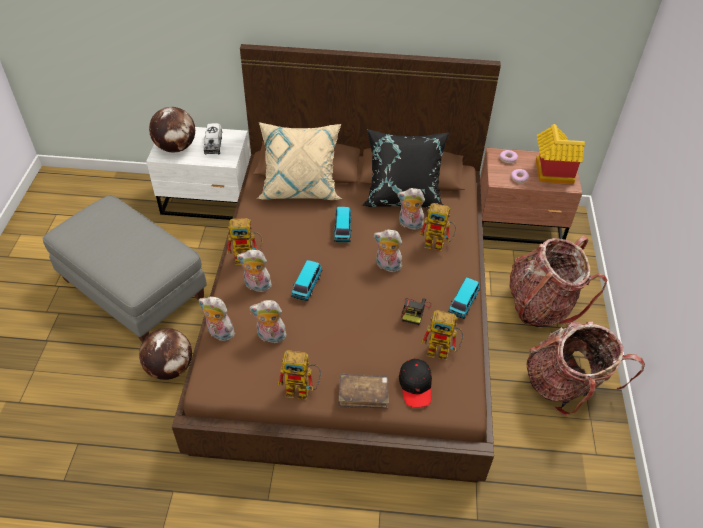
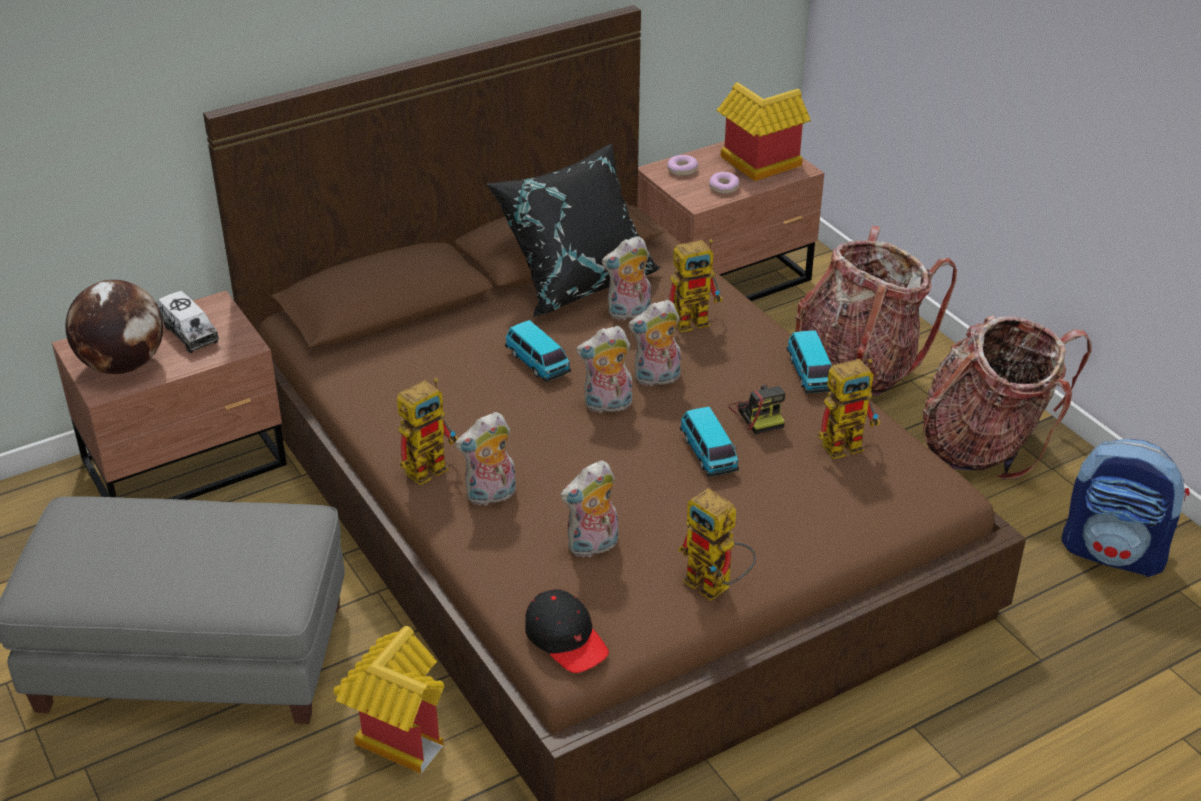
camera: 35 degrees left, 10 degrees down
(170, 368) = (396, 732): globe -> toy house
(208, 200) = (188, 464): white nightstand -> brown nightstand
(219, 333) = (504, 585): plush toy -> plush toy (607, 406)
(300, 187) = (404, 337): beige pillow -> none
(303, 390) = (716, 587): toy robot -> toy robot turned 75 degrees clockwise
(307, 285) = (569, 457): toy car -> toy car (708, 454)
(363, 394) = (804, 546): brown book -> none
(415, 386) = (860, 500): black cap -> black cap (566, 639)
(577, 487) = (1114, 553): none -> backpack

